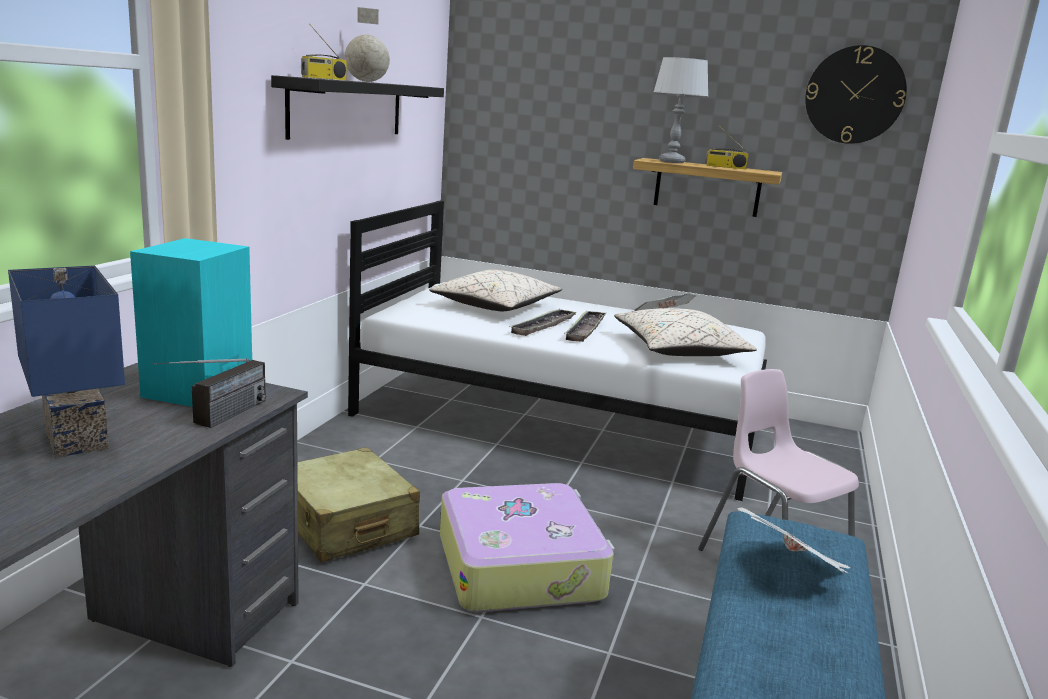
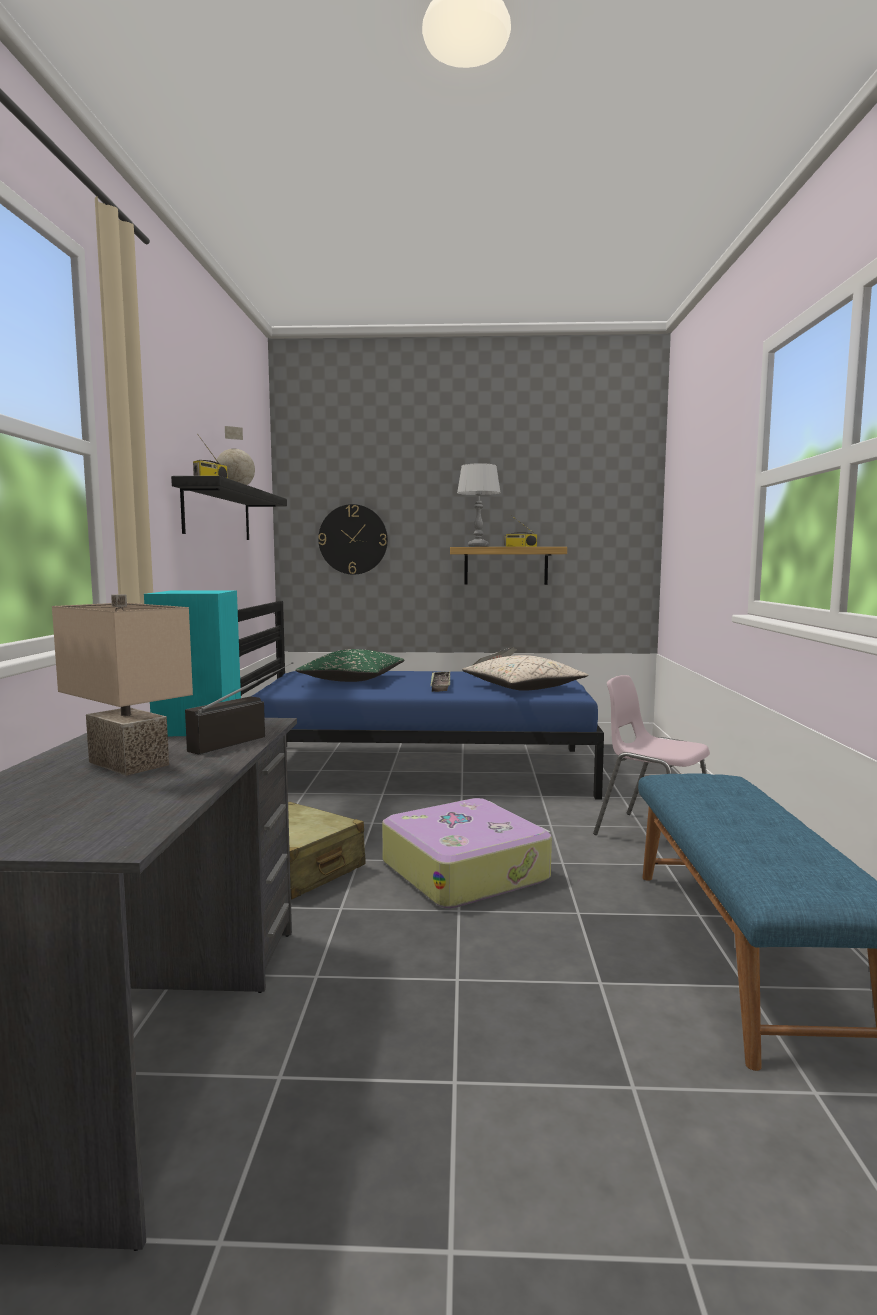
camera: 15 degrees left, 10 degrees down
(81, 438) = (133, 763): blue table lamp -> beige table lamp
(217, 419) = (243, 739): radio -> radio turned 150 degrees counterclockwise
(495, 306) = (352, 680): beige pillow -> green pillow
(543, 326) = (405, 686): tray -> none
(560, 418) = (422, 769): white bed -> blue bed
(792, 569) = (720, 797): newspaper -> none
(854, 95) = (606, 485): wall clock -> wall clock (353, 539)

